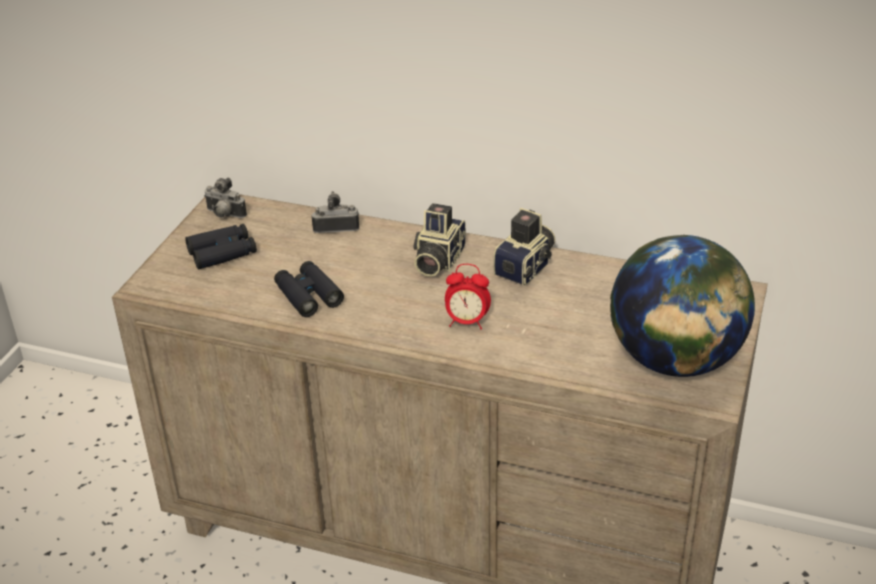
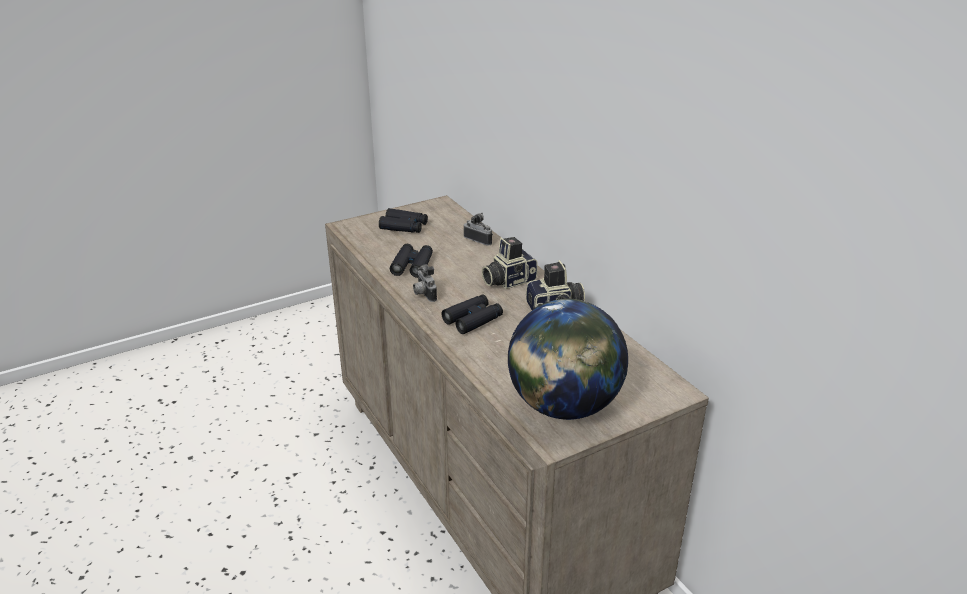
camera: 40 degrees right, 5 degrees down
(224, 215) = (433, 209): camera -> camera (423, 294)
(467, 322) = (473, 319): alarm clock -> black binoculars

